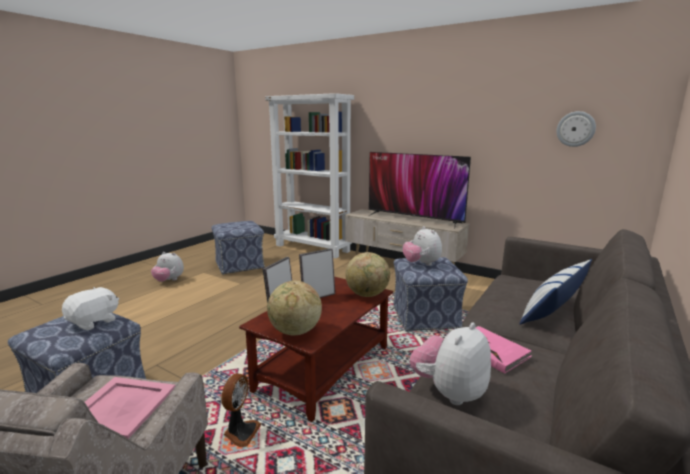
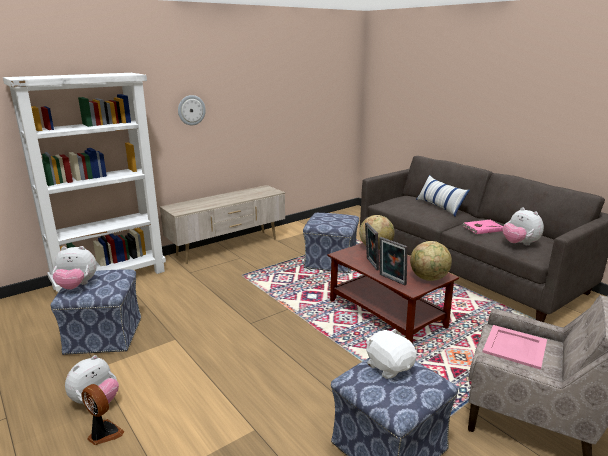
camera: 70 degrees left, 5 degrees up
(241, 432) = (454, 356): fan -> fan (103, 434)
(414, 219) = (232, 196): television -> none
(421, 264) = (330, 220): plush toy -> plush toy (77, 286)
(575, 129) = (321, 96): wall clock -> wall clock (191, 110)

